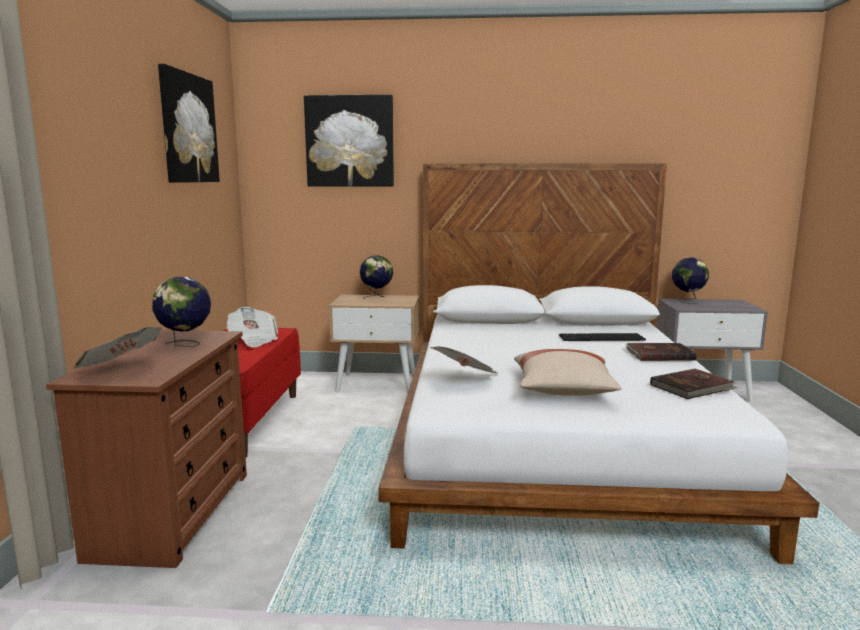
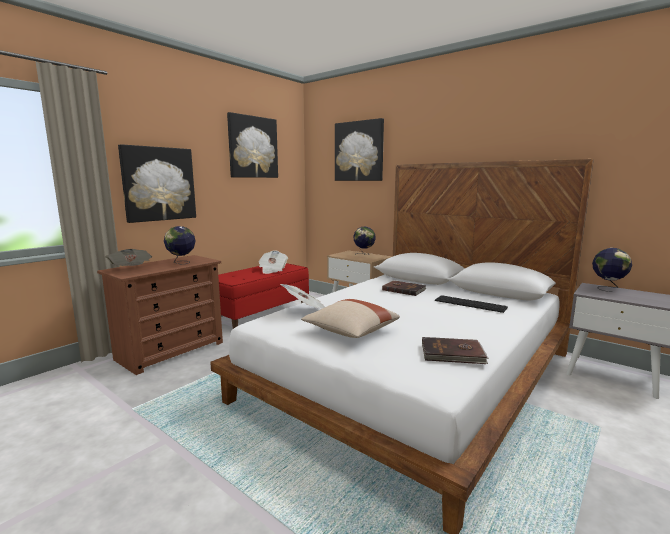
camera: 35 degrees right, 0 degrees up
(86, 198) = (159, 184): none -> picture
(659, 354) = (487, 324): brown book -> brown book (403, 289)

